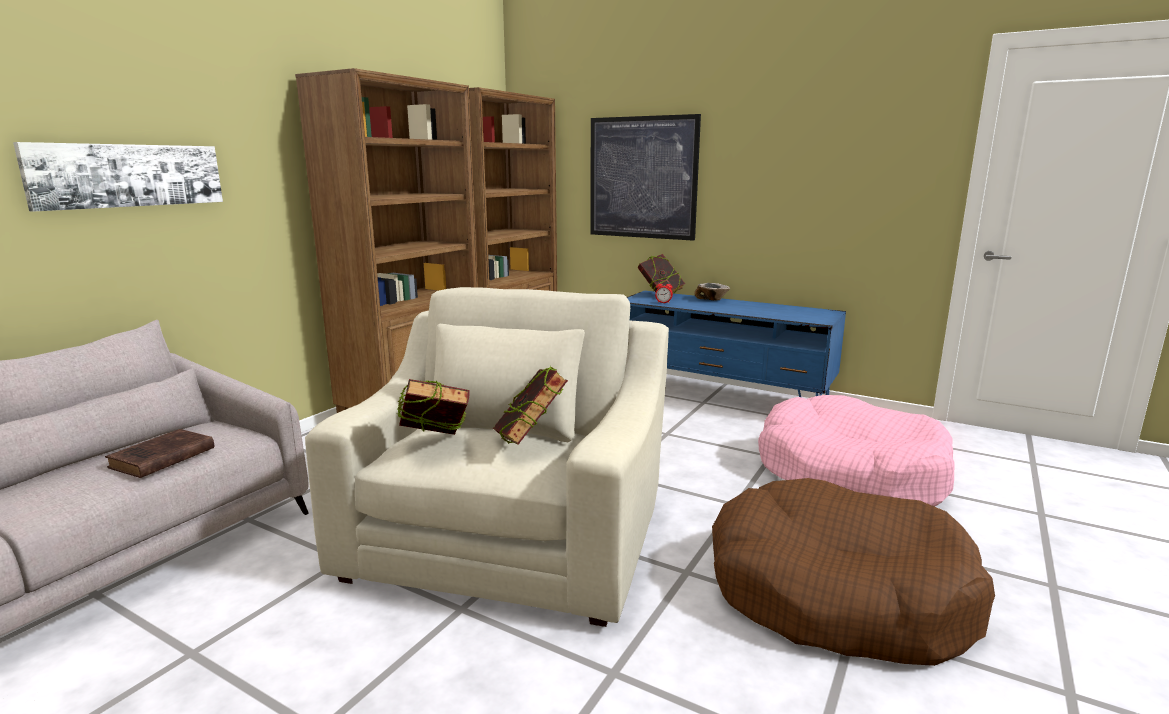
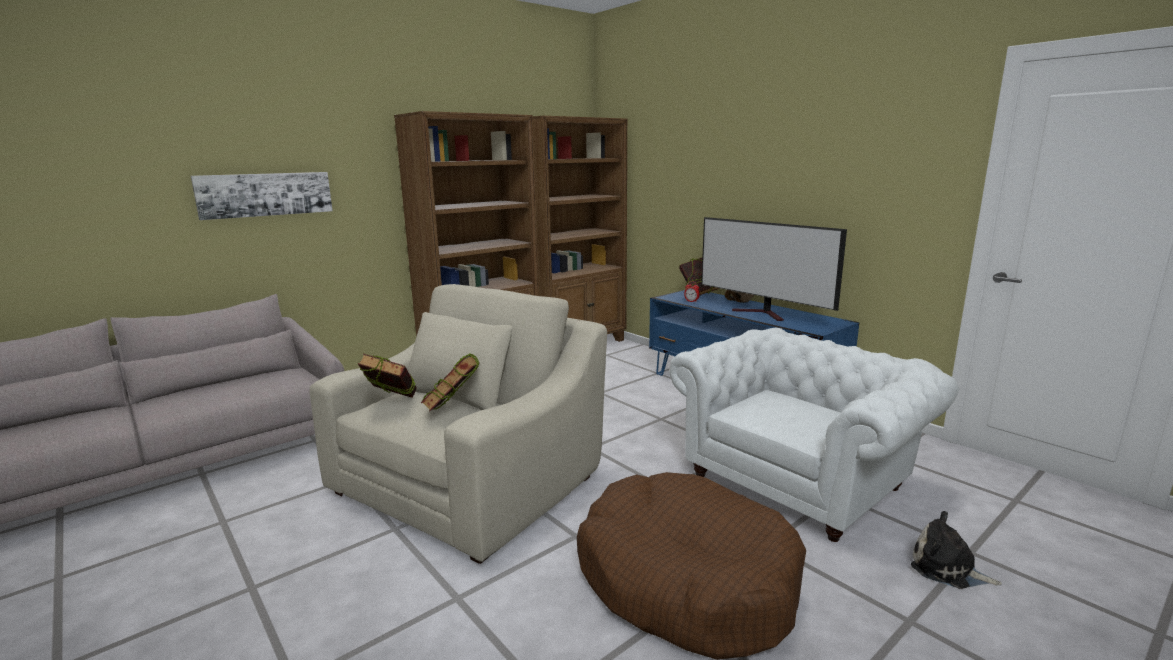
camera: 20 degrees right, 0 degrees up
(160, 459) = (245, 390): brown book -> none
(642, 178) = (692, 188): picture -> none
(750, 309) = (763, 314): none -> television
(849, 473) = (799, 479): pink dog bed -> white armchair
(1038, 532) = (947, 569): none -> plush toy

